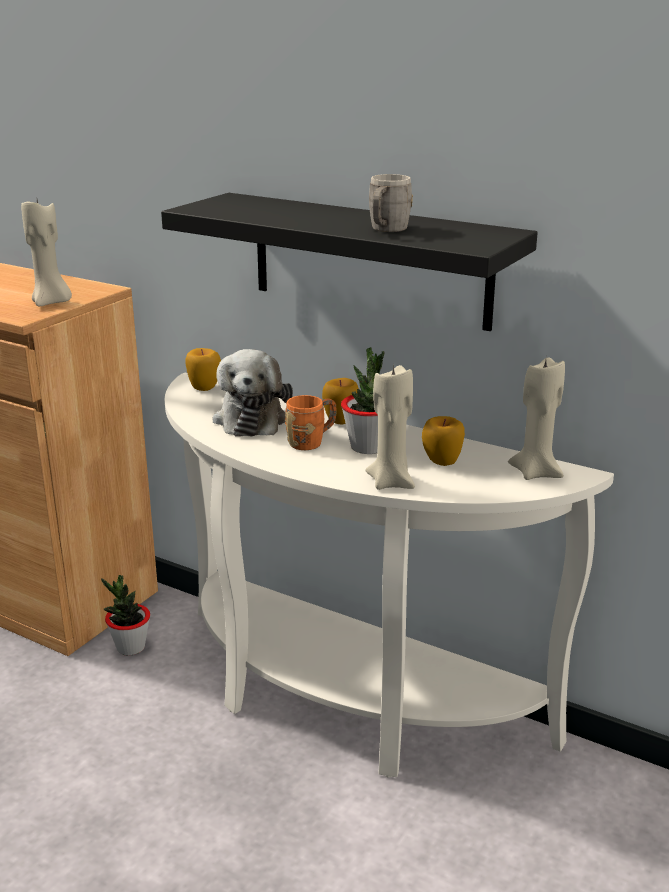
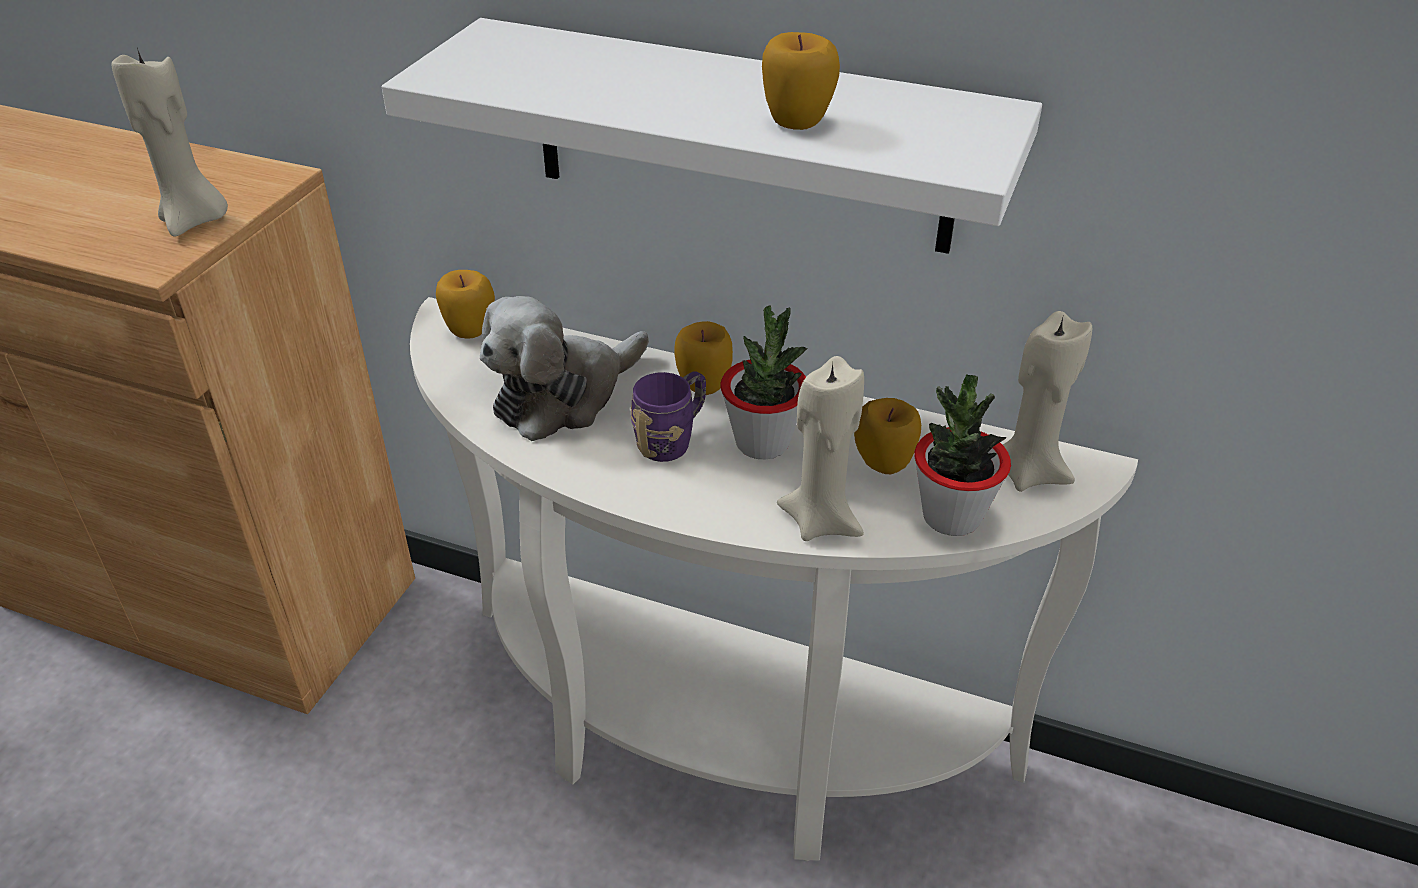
camera: 10 degrees left, 15 degrees up
(130, 647) = (397, 685): potted plant -> potted plant (951, 517)
(251, 419) = (563, 396): plush toy -> plush toy turned 60 degrees clockwise
(312, 441) = (672, 439): orange mug -> purple mug
(369, 260) = (740, 137): black shelf -> white shelf
(386, 230) = (797, 121): grey mug -> apple

